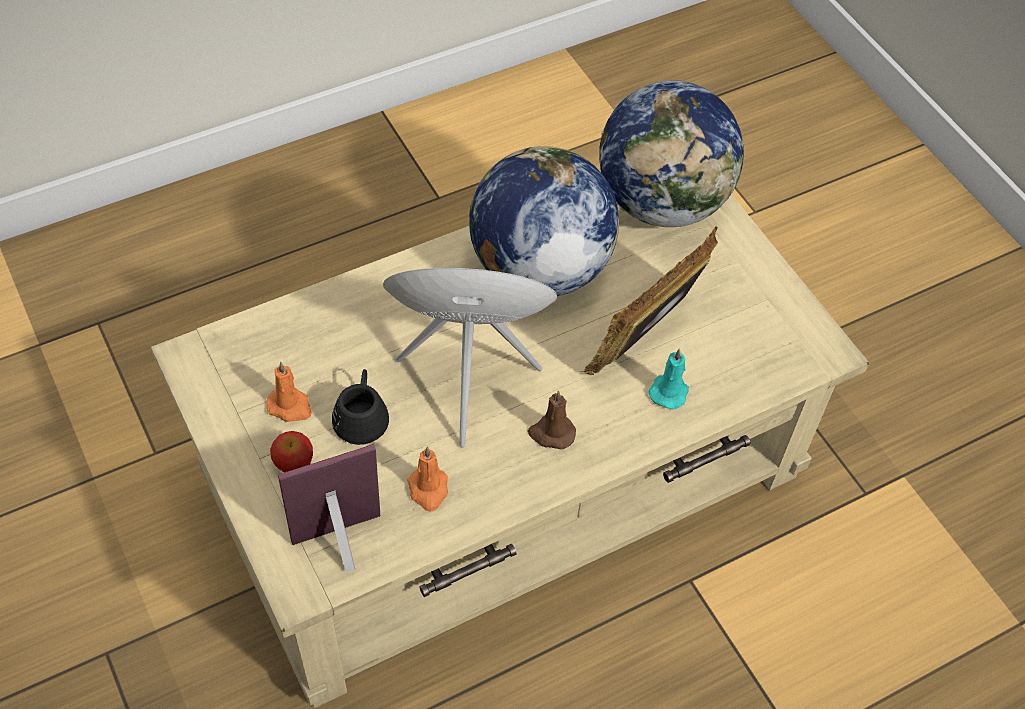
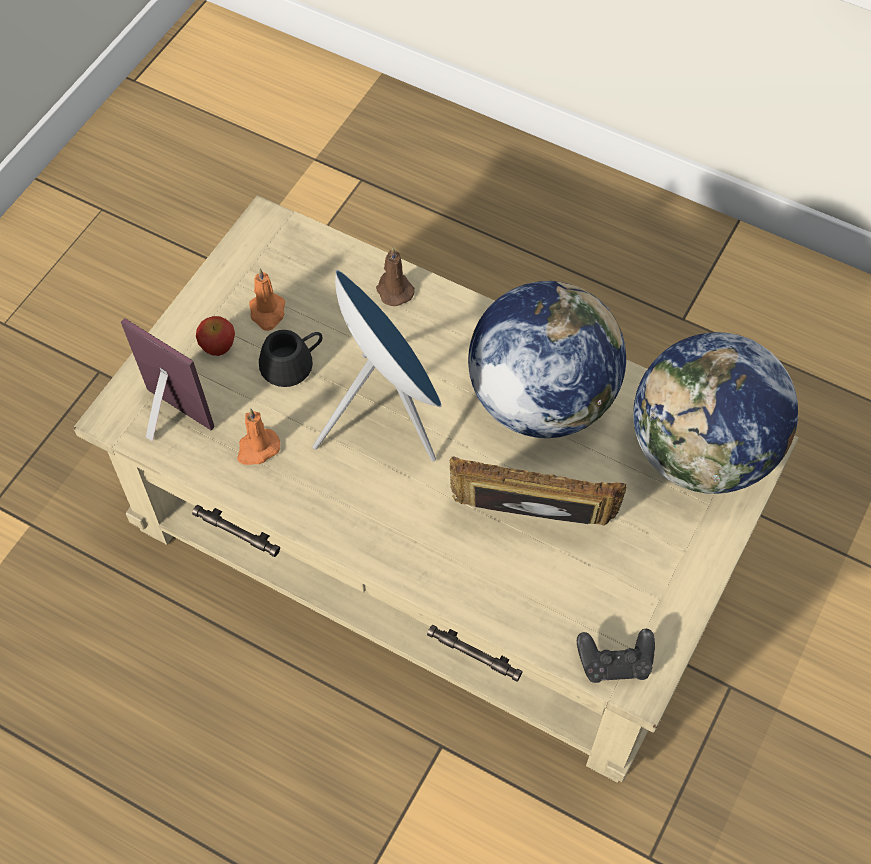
camera: 60 degrees right, 5 degrees up
(551, 433) = (375, 504): brown candle -> brown candle (393, 289)
(669, 390) = (488, 571): turquoise candle -> none
(802, 356) = (615, 662): none -> black game controller

